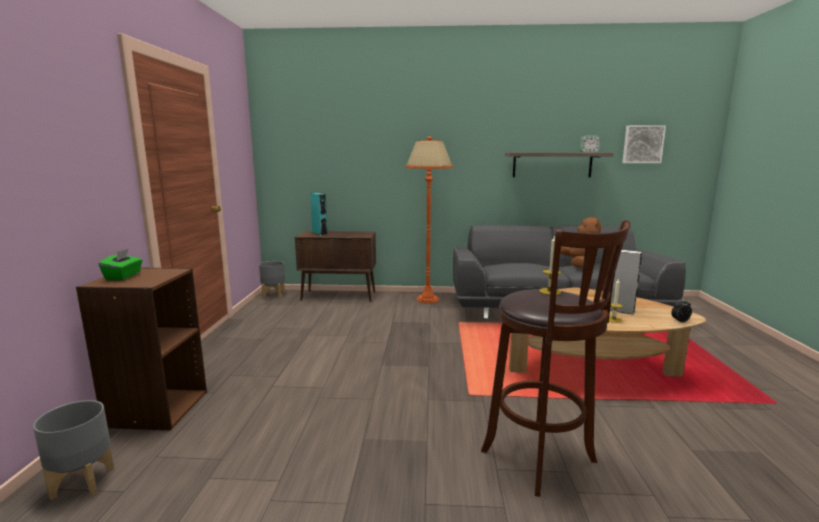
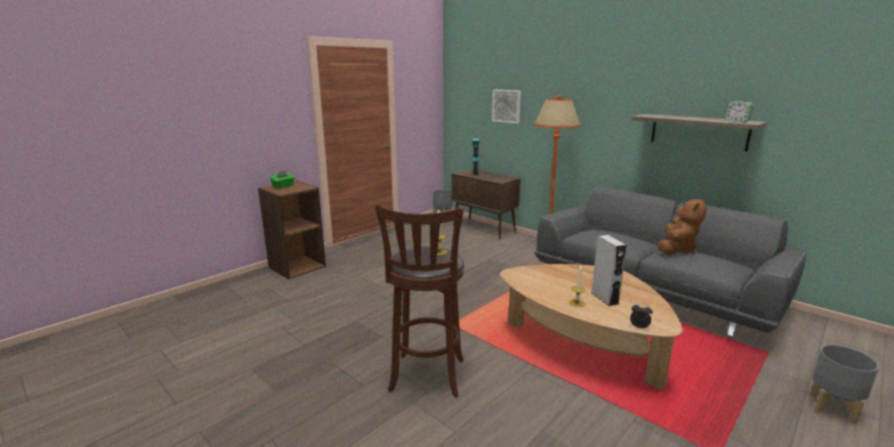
camera: 40 degrees right, 5 degrees up
(83, 482) = (237, 288): grey planter -> grey planter (832, 407)
(642, 144) = (831, 115): picture -> picture (507, 106)

